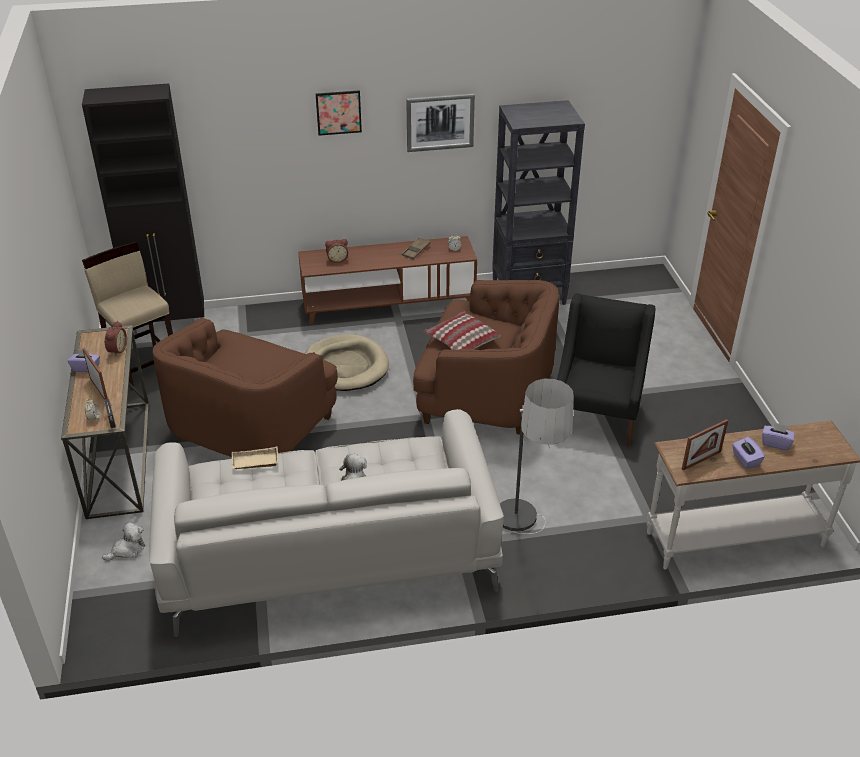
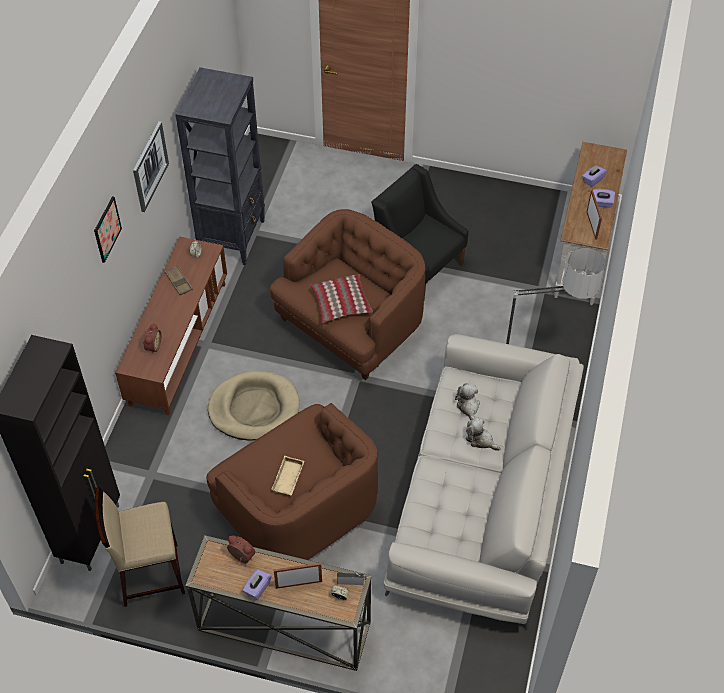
camera: 65 degrees left, 15 degrees up
(127, 550) = (412, 644): plush toy -> plush toy (468, 406)
(254, 462) = (421, 500): beige tray -> beige tray (289, 479)

